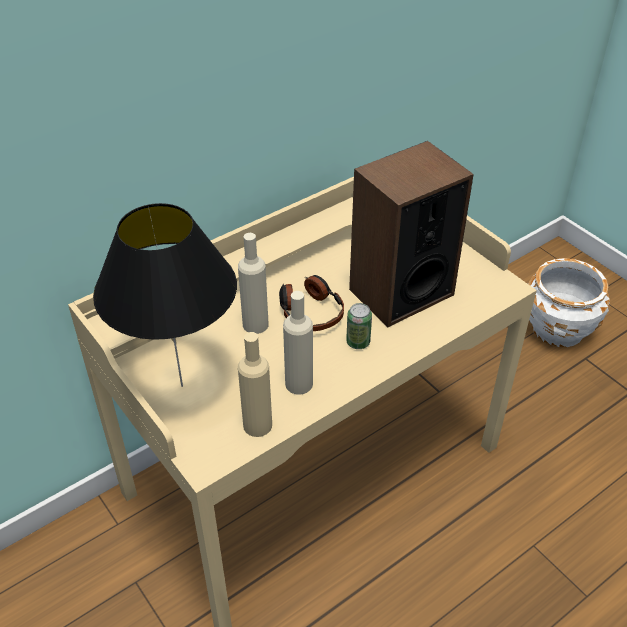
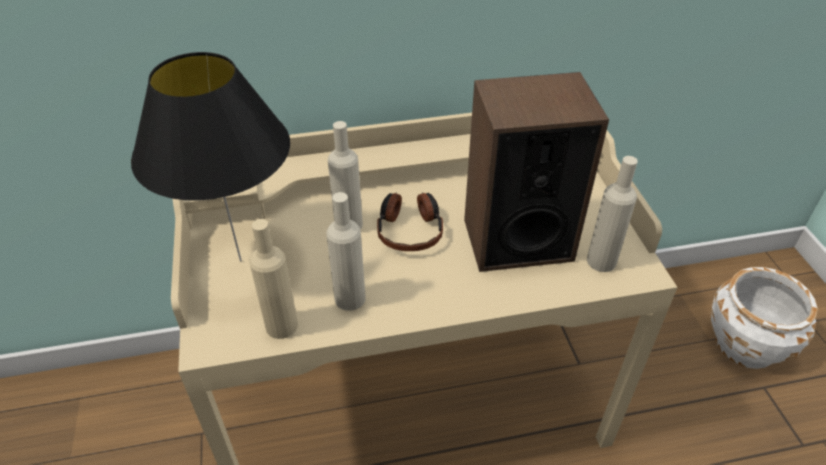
camera: 25 degrees right, 0 degrees up
(358, 342) = (438, 277): can -> none
(473, 288) = (601, 261): none -> beige bottle

